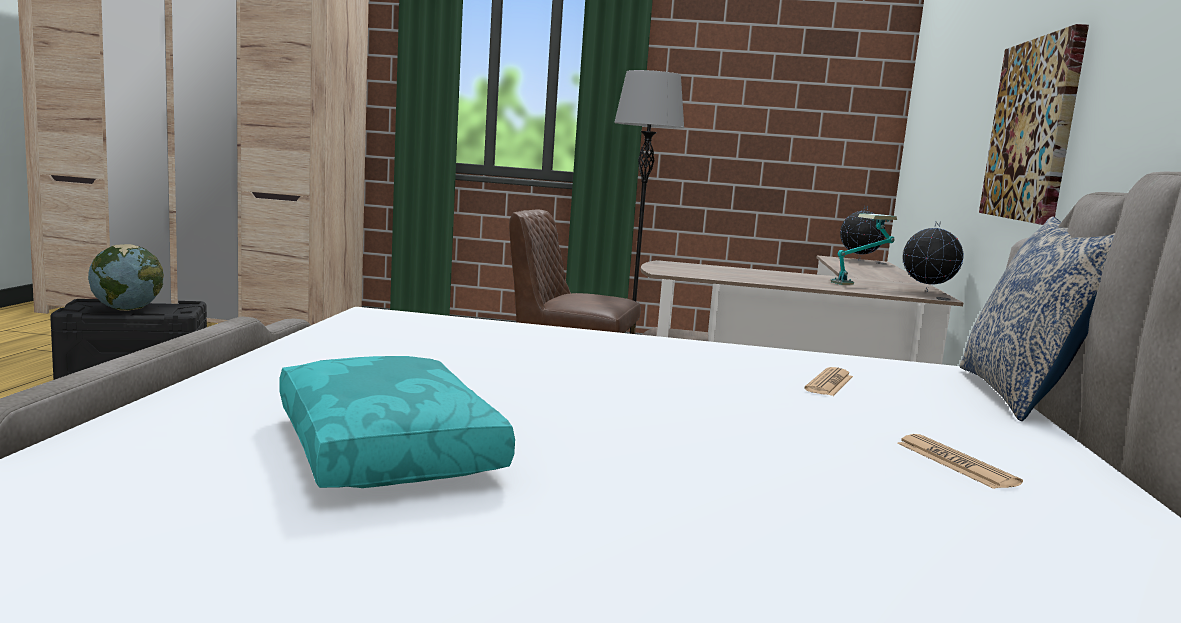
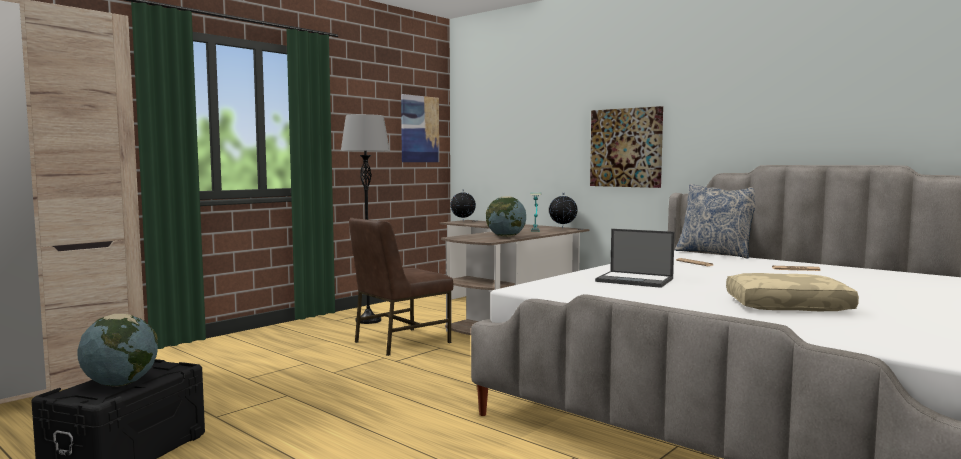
camera: 55 degrees left, 5 degrees down
(391, 448) = (787, 306): turquoise pillow -> beige pillow
(539, 354) = (635, 280): none -> laptop
(732, 276) = (506, 236): none -> globe
(833, 101) = (419, 129): none -> picture

